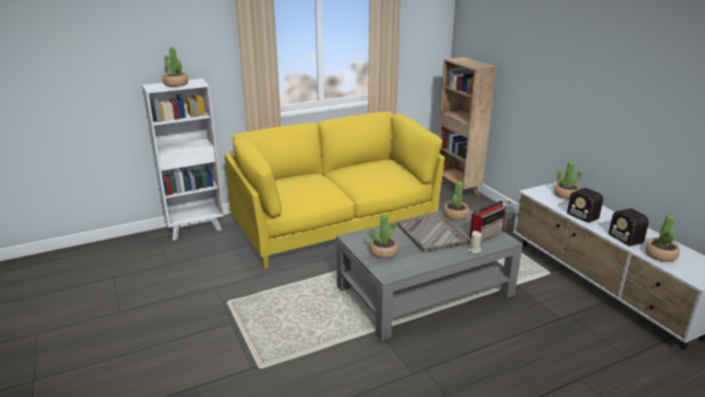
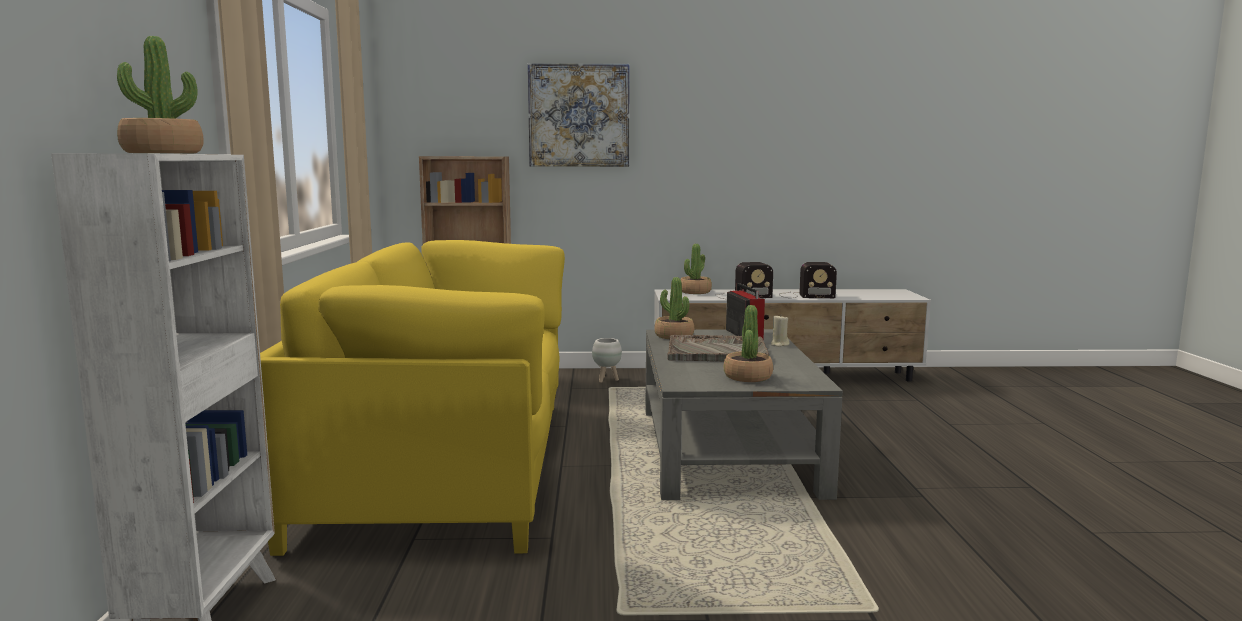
camera: 65 degrees left, 15 degrees down
(537, 46) = (579, 115): none -> picture
(660, 255) = (859, 295): potted plant -> none

